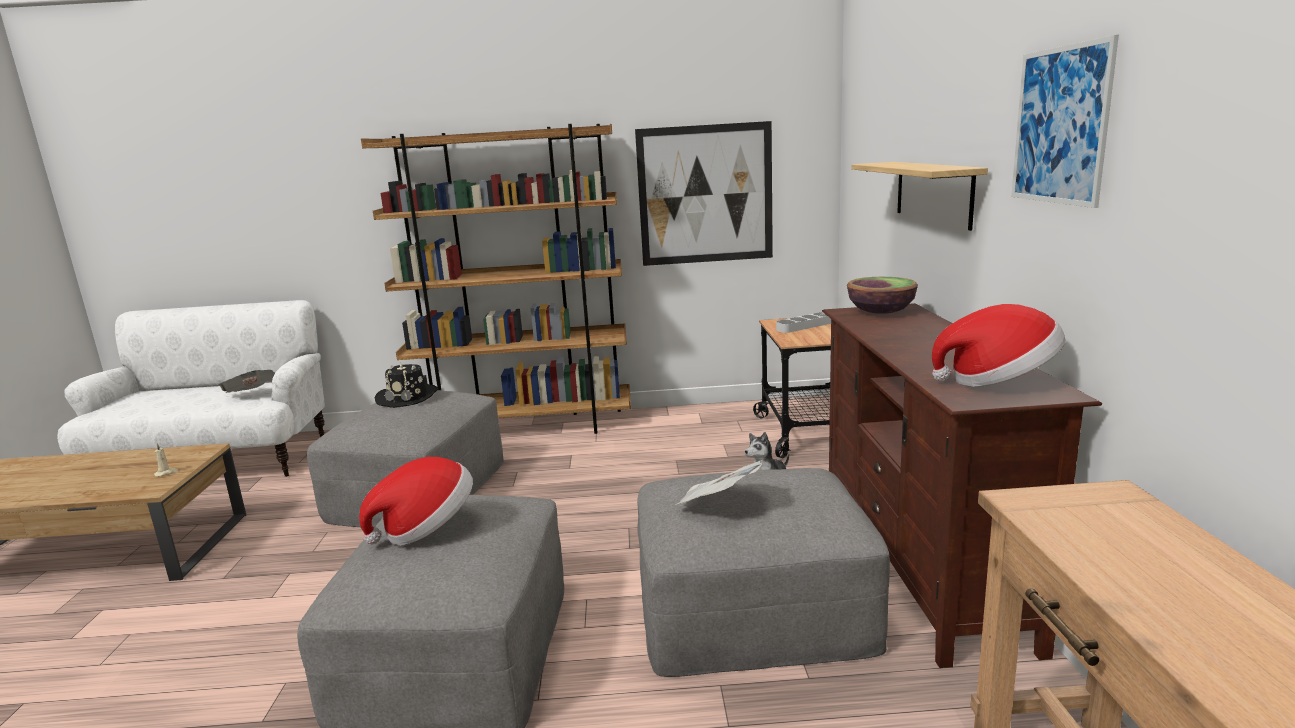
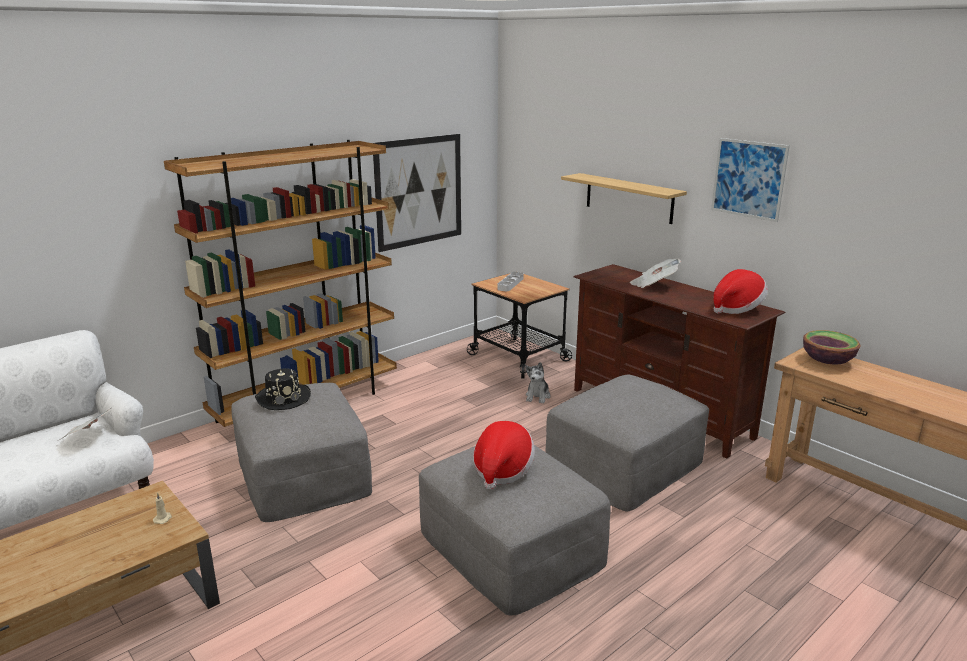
camera: 40 degrees left, 5 degrees up
(719, 504) = (625, 406): newspaper -> newspaper (653, 285)
(880, 312) = (609, 273): bowl -> bowl (827, 361)

